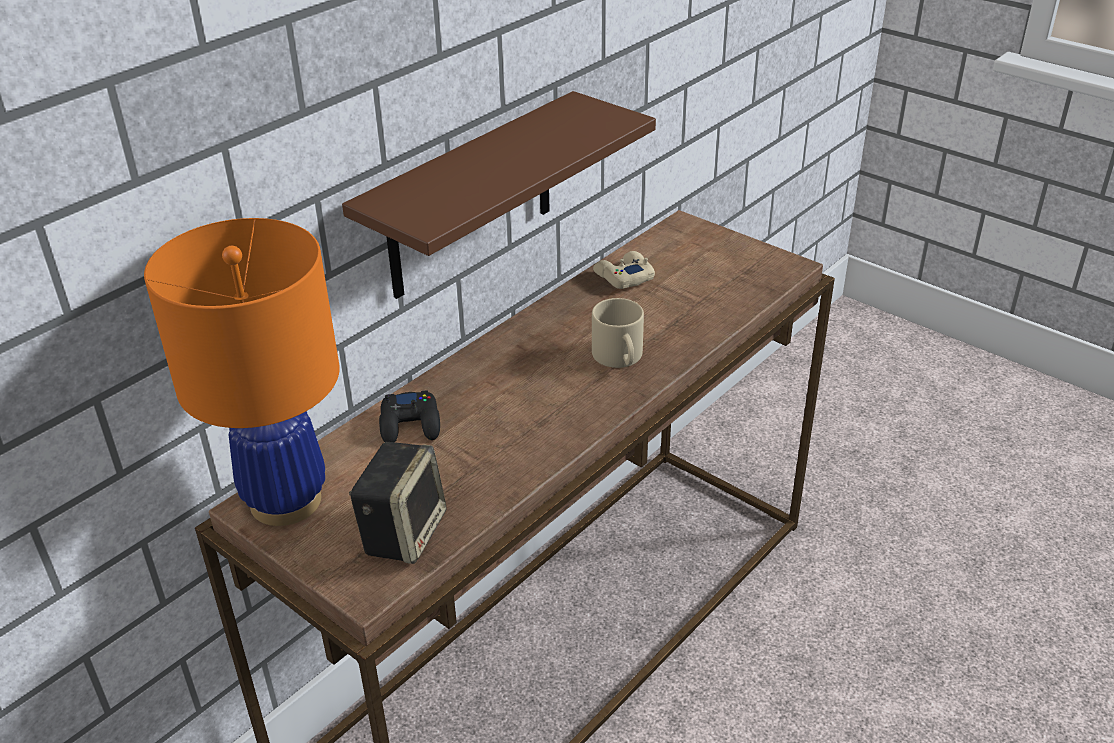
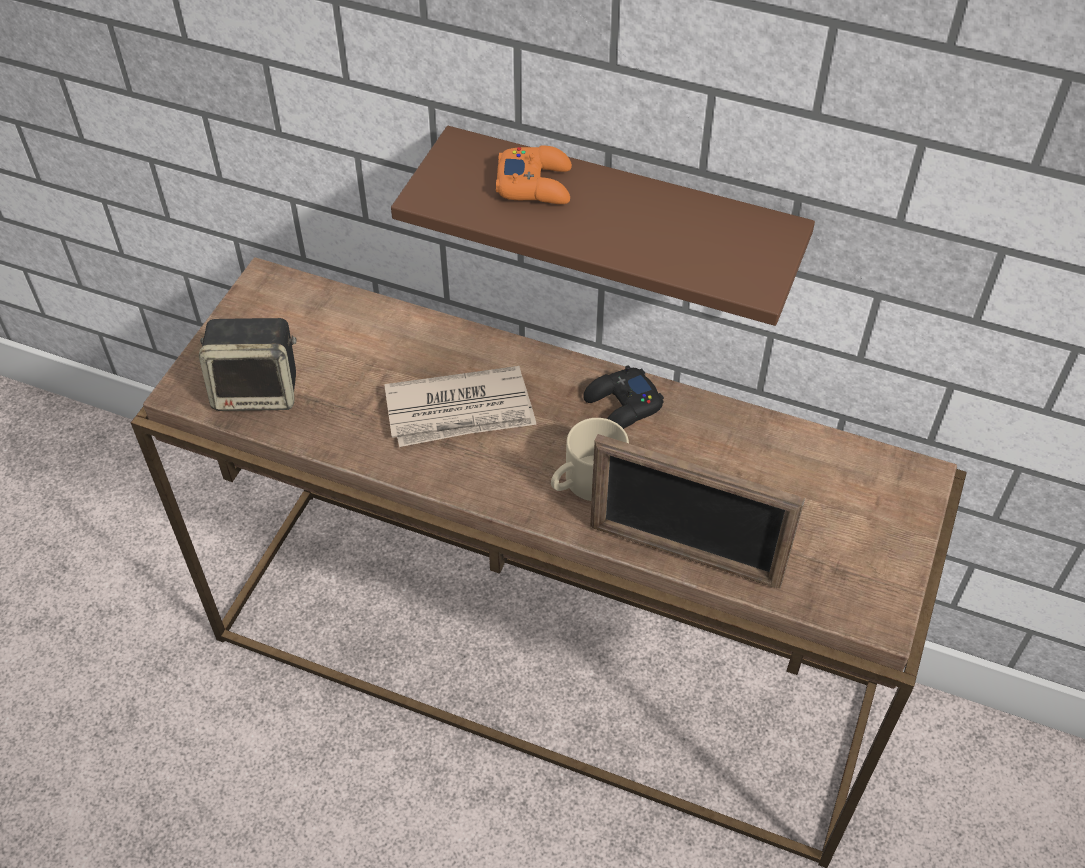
camera: 70 degrees right, 15 degrees up
(285, 501) = (277, 298): orange table lamp -> none
(411, 424) = (408, 345): black game controller -> black game controller (622, 406)
(453, 176) = (535, 184): none -> orange game controller
(508, 408) = (460, 411): none -> newspaper
(623, 277) = (756, 445): beige game controller -> none
(708, 329) = (684, 554): none -> picture frame

